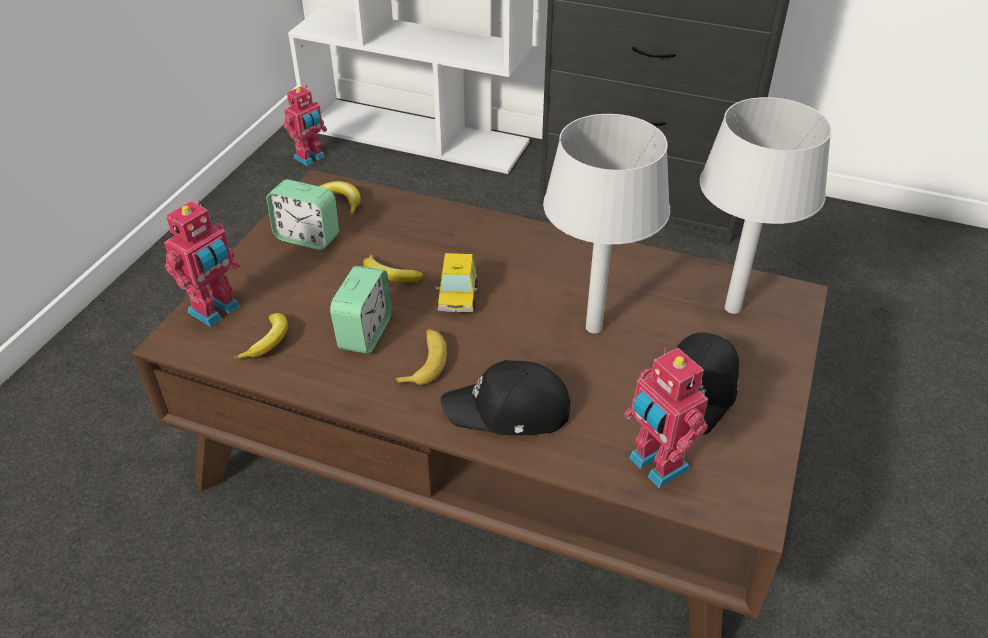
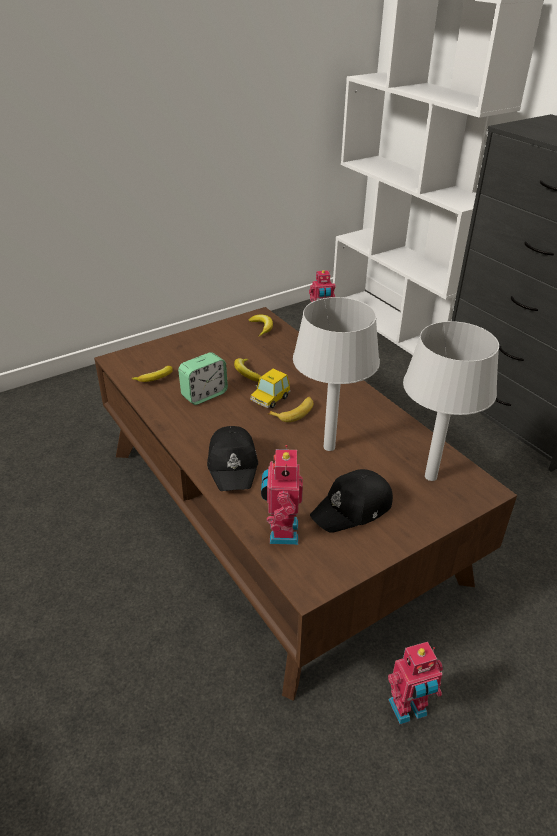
camera: 35 degrees right, 5 degrees down
(216, 311) = (148, 355): toy robot -> toy robot (408, 710)
(307, 237) = (226, 338): alarm clock -> none
(424, 362) = (217, 421): banana -> banana (294, 412)
(509, 411) = (233, 465): black cap -> black cap turned 135 degrees counterclockwise

